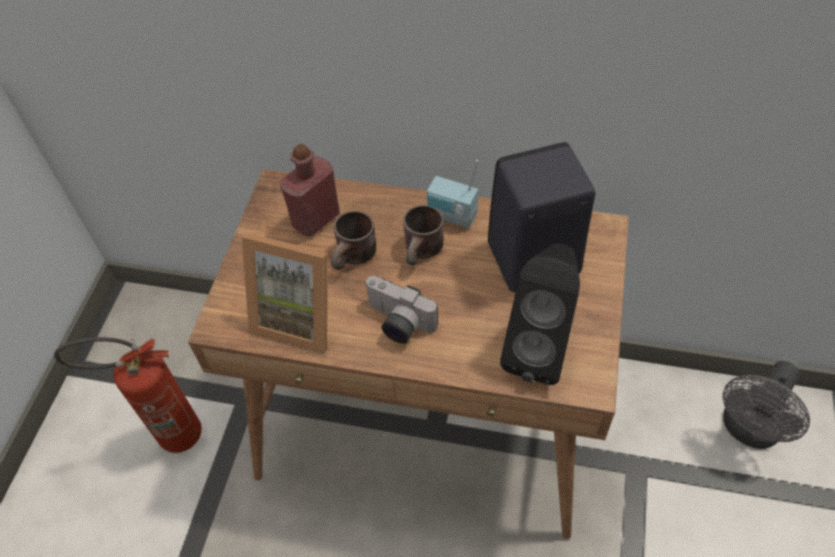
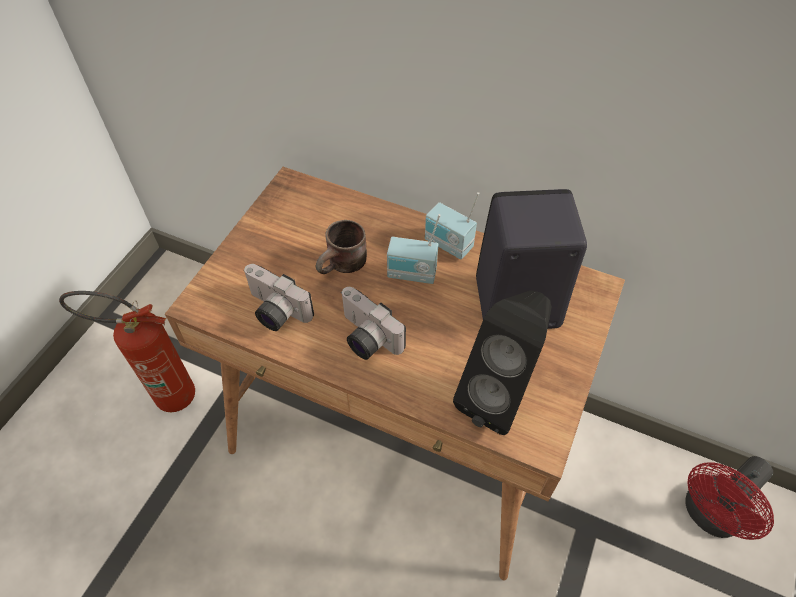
camera: 10 degrees right, 0 degrees up
(299, 316) = (274, 312): picture frame -> camera
(316, 219) = (317, 222): red bottle -> none
(425, 252) = (412, 275): brown mug -> radio
(748, 430) = (709, 515): grey fan -> red fan

